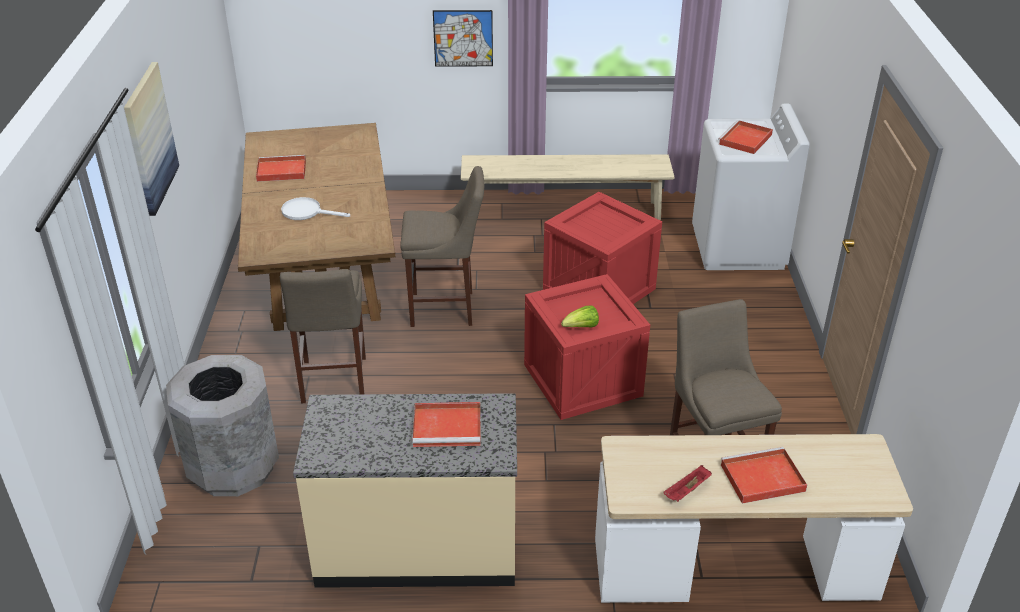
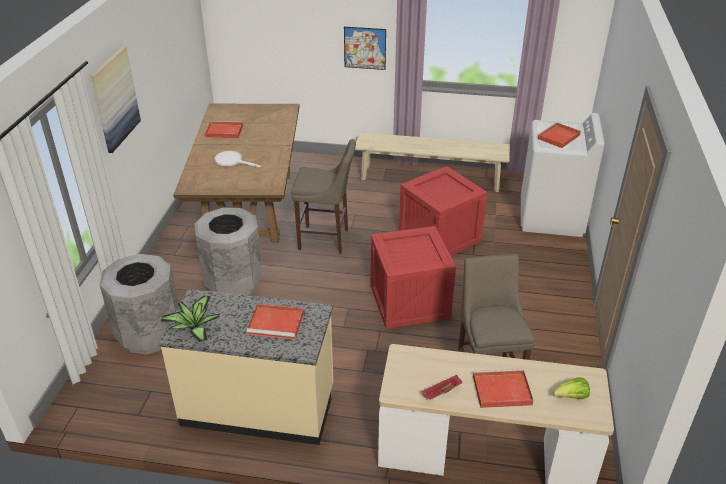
camera: 10 degrees right, 0 degrees up
(333, 382) = (233, 283): beige stool -> grey trash can
(335, 446) = (194, 327): none -> potted plant
(581, 327) = (405, 263): lettuce -> lettuce (571, 397)

